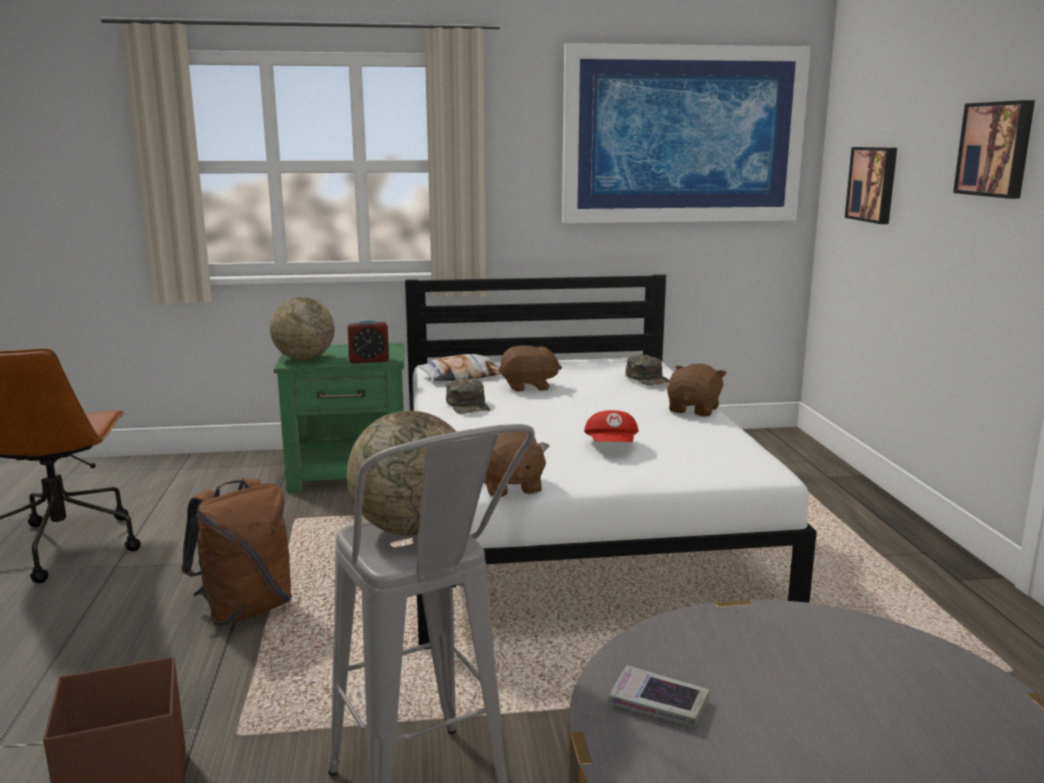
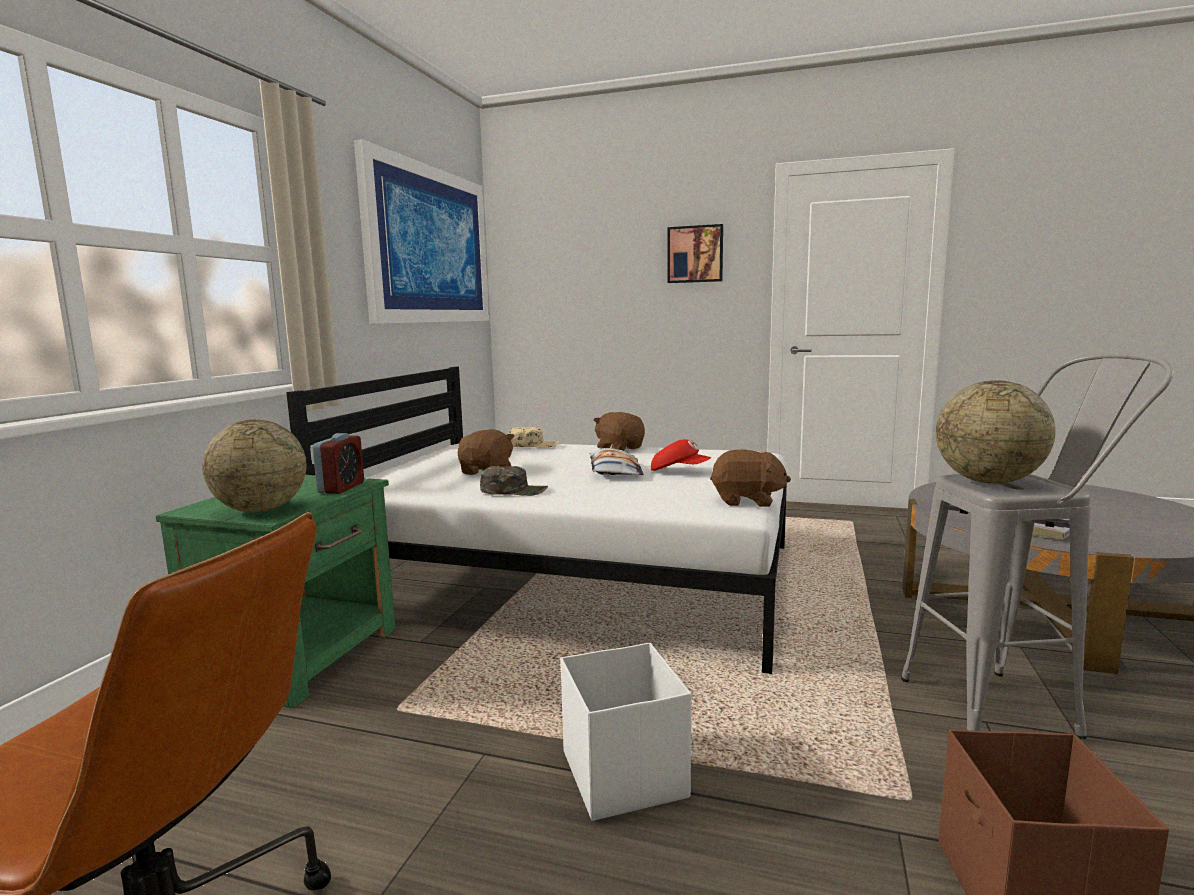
camera: 65 degrees left, 5 degrees down
(245, 609) = (624, 773): brown backpack -> white storage box
(461, 376) = (408, 484): pillow -> pillow (614, 471)
(649, 378) = (533, 445): green cap -> beige cap
(873, 184) = (566, 287): picture -> none

